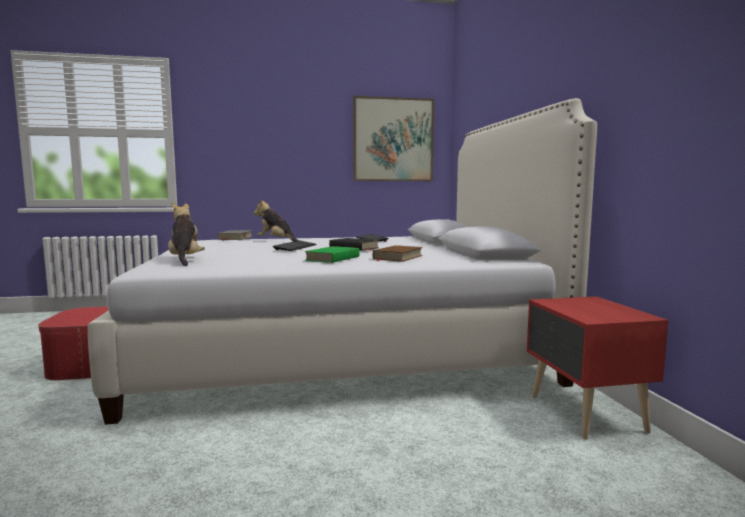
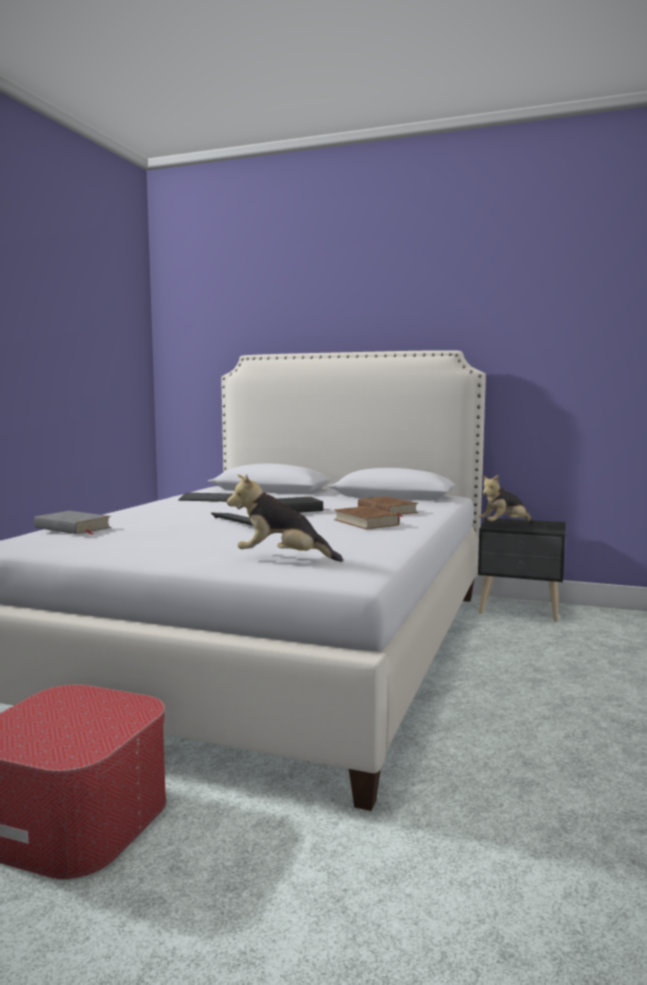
camera: 60 degrees left, 0 degrees up
(277, 242) = (158, 521): plush toy -> plush toy (504, 525)
(333, 258) = (366, 522): green book -> brown book
(393, 140) = (103, 351): picture -> none
(585, 414) = (520, 610): red nightstand -> black nightstand

